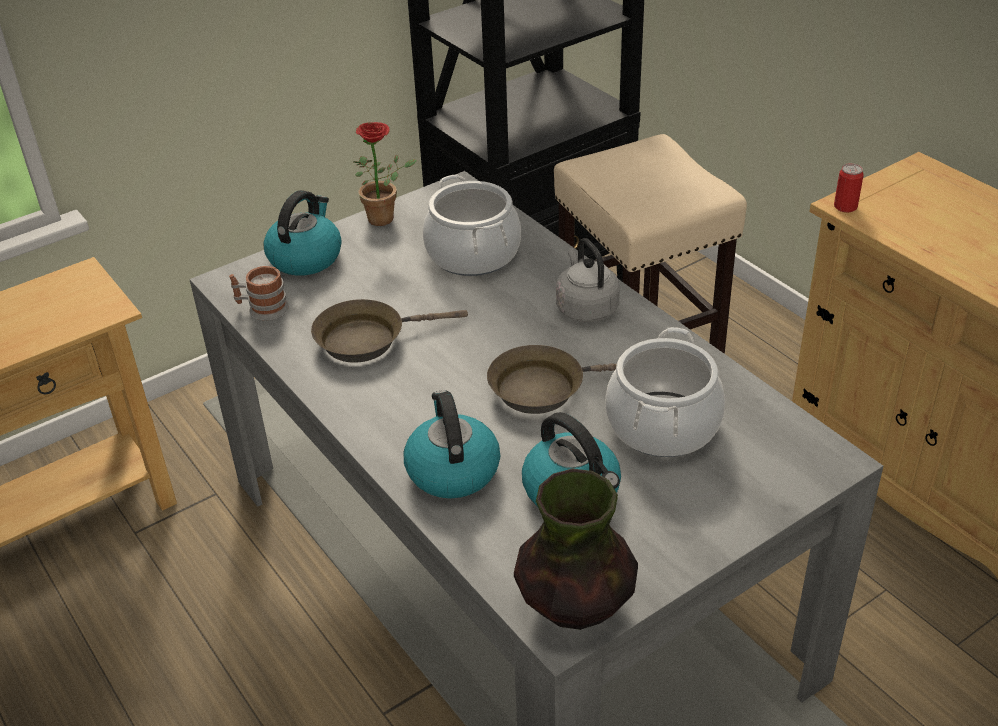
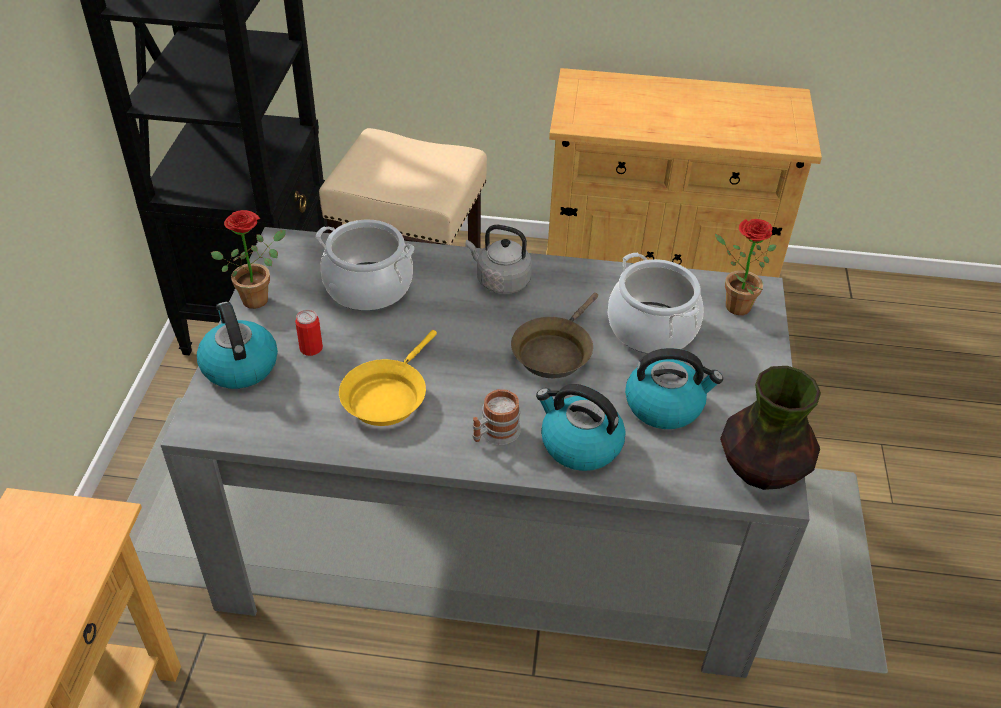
camera: 50 degrees left, 5 degrees up
(262, 309) = (267, 427): mug -> mug (494, 434)
(367, 339) = (387, 396): brown frying pan -> yellow frying pan
(780, 455) = (732, 305): none -> potted plant
(845, 206) = (572, 125): can -> can (311, 348)

